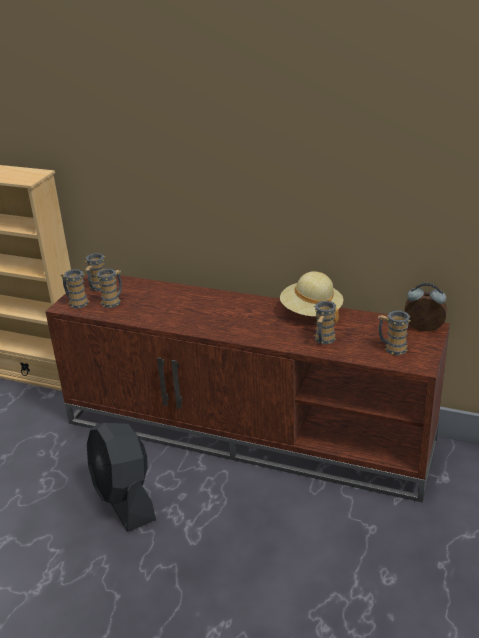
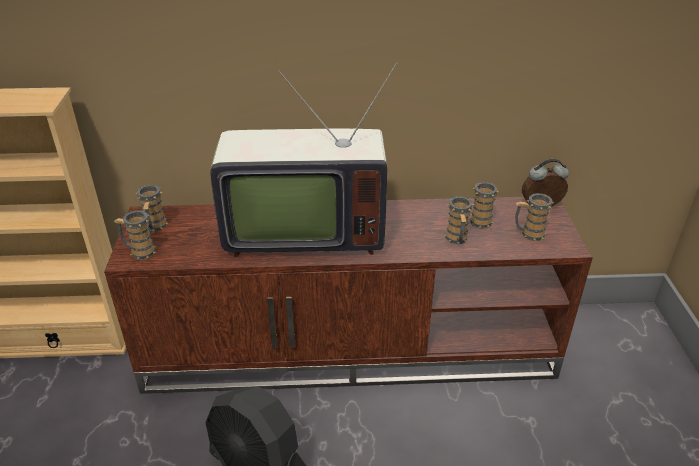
camera: 25 degrees left, 5 degrees up
(113, 301) = (187, 241): mug -> mug (481, 219)
(201, 311) = (302, 232): none -> television
(311, 312) = (420, 210): beige hat -> none

